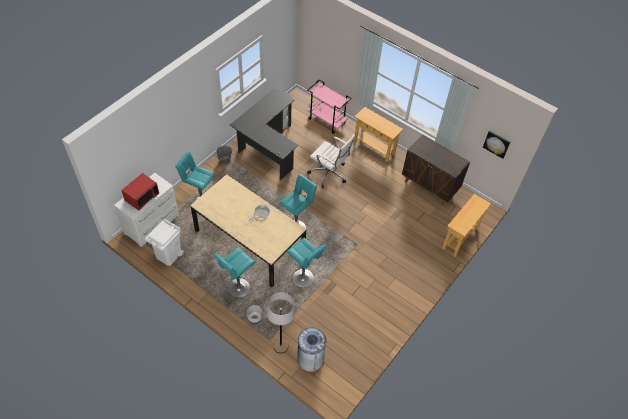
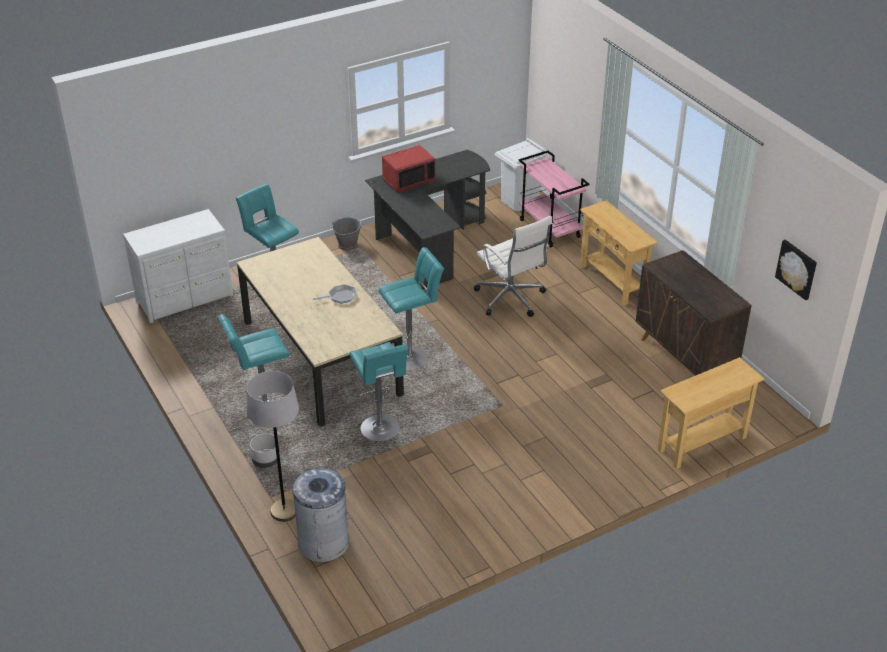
camera: 25 degrees right, 15 degrees down
(141, 197) = (169, 233): red microwave -> red microwave (408, 180)
(168, 255) = (184, 343): white trash can -> white trash can (519, 201)

